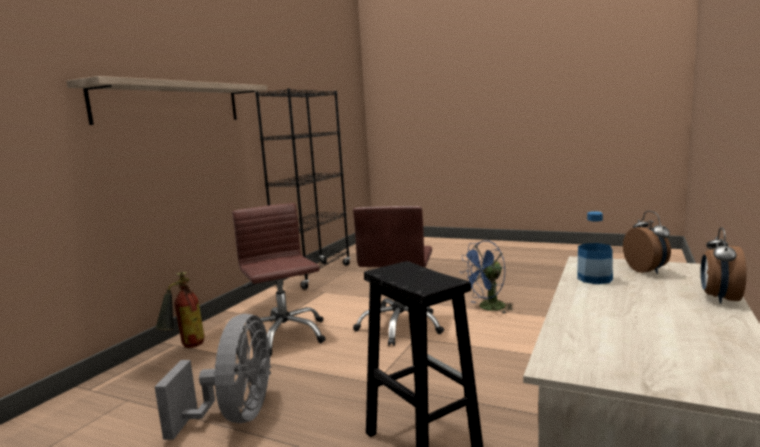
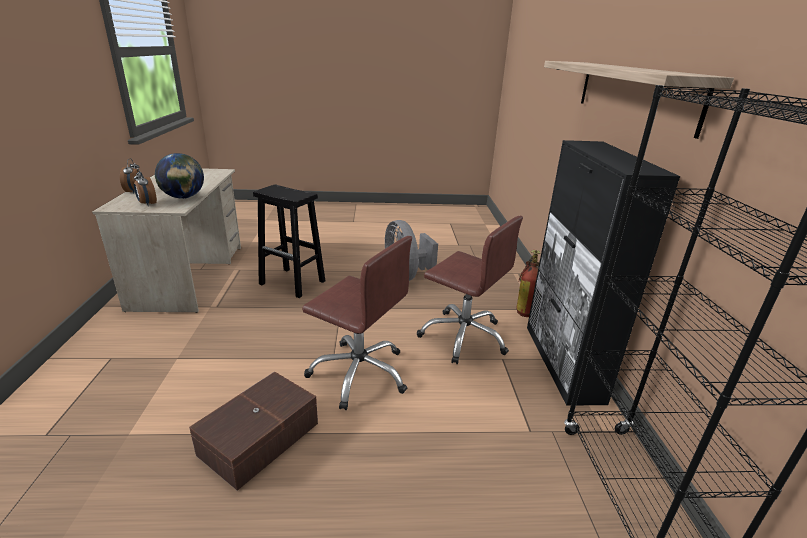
camera: 150 degrees right, 15 degrees up
(243, 311) = (562, 362): none -> black cabinet
(400, 326) = (359, 373): brown office chair -> brown office chair turned 135 degrees clockwise
(488, 308) = (257, 438): blue fan -> brown storage box
(595, 279) = (183, 197): bottle -> globe

